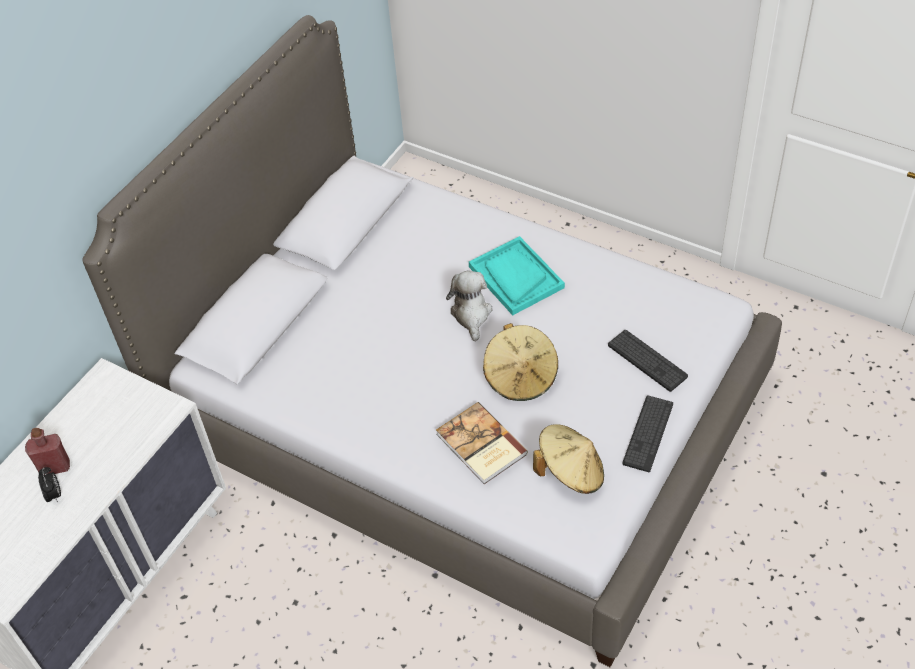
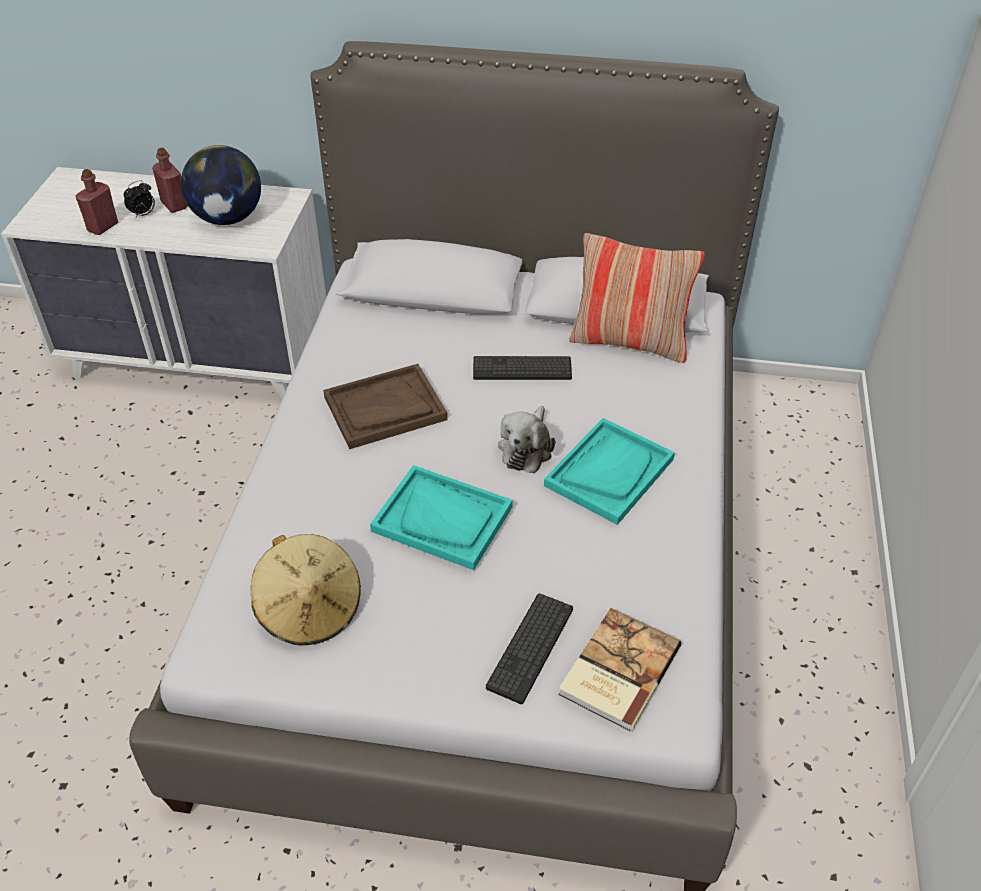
camera: 65 degrees right, 5 degrees down
(54, 531) = (103, 227): none -> red bottle
(107, 428) = (228, 218): none -> globe
(388, 386) = (385, 409): none -> brown tray
(390, 225) = (629, 341): none -> pillow
(471, 314) = (526, 448): plush toy -> plush toy turned 135 degrees clockwise
(480, 446) = (322, 509): book -> book (617, 670)
(521, 377) = (442, 519): beige hat -> turquoise tray
(648, 433) = (400, 679): keyboard -> keyboard (522, 369)

